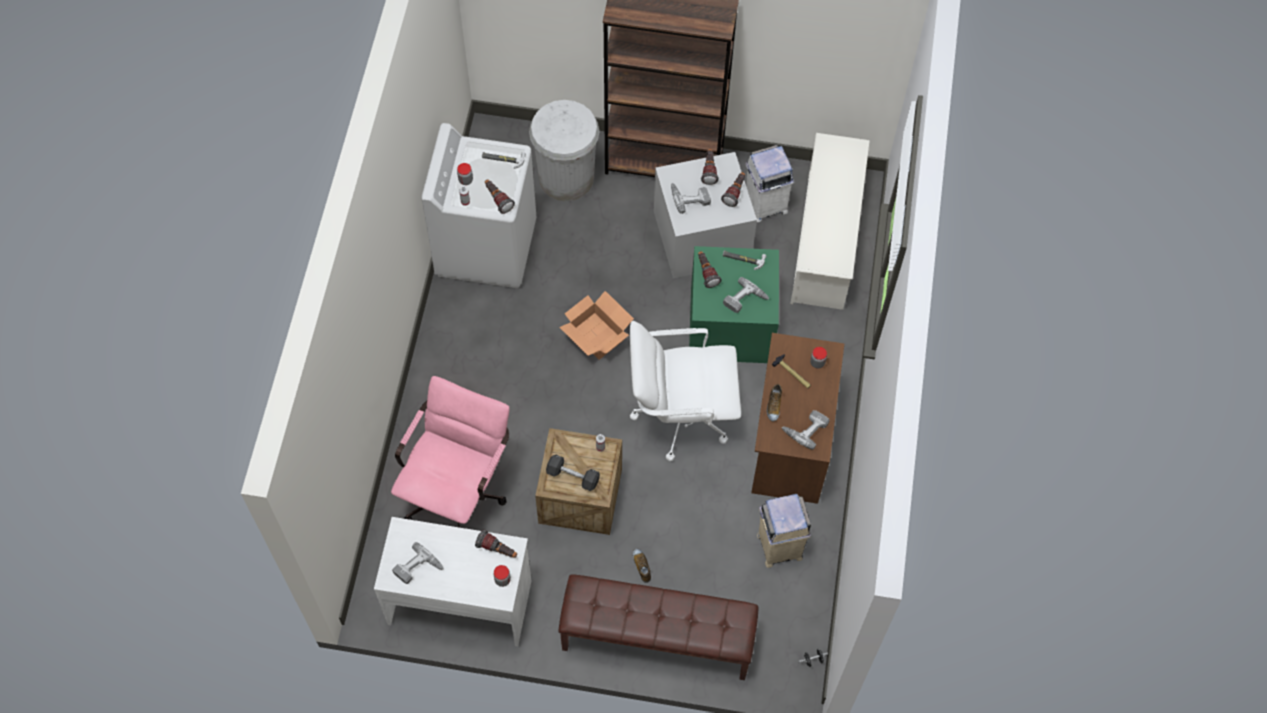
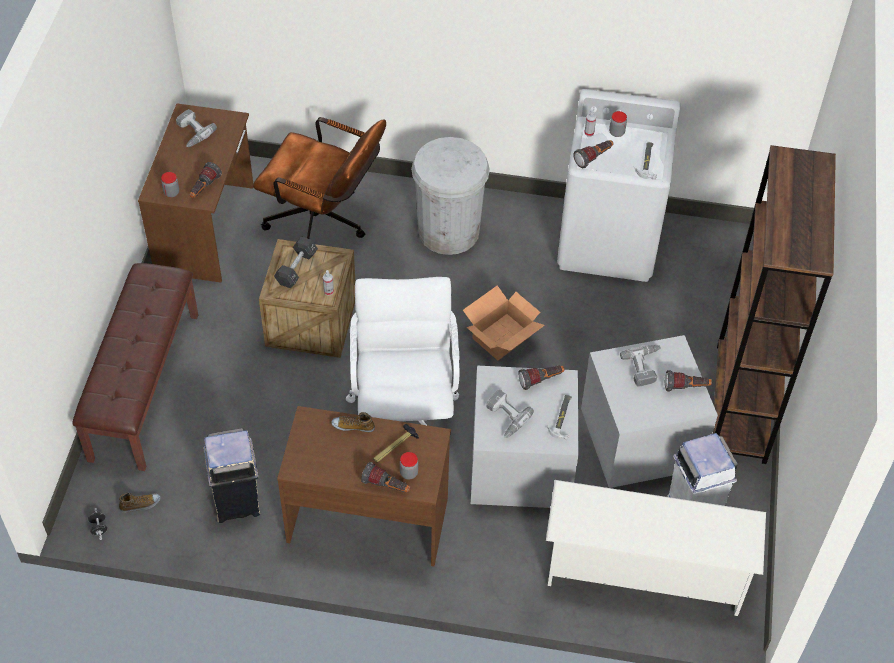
camera: 90 degrees right, 10 degrees down
(458, 489) = (324, 224): pink office chair -> brown office chair
(460, 600) = (207, 228): white desk -> brown desk
(566, 177) = (707, 309): white trash can -> white trash can (448, 231)
(642, 566) = (226, 374): shoe -> shoe (140, 505)
(732, 326) = (519, 465): green storage box -> grey storage box
(735, 192) = (656, 413): flashlight -> flashlight (386, 486)
(805, 428) = (322, 456): power drill -> none

